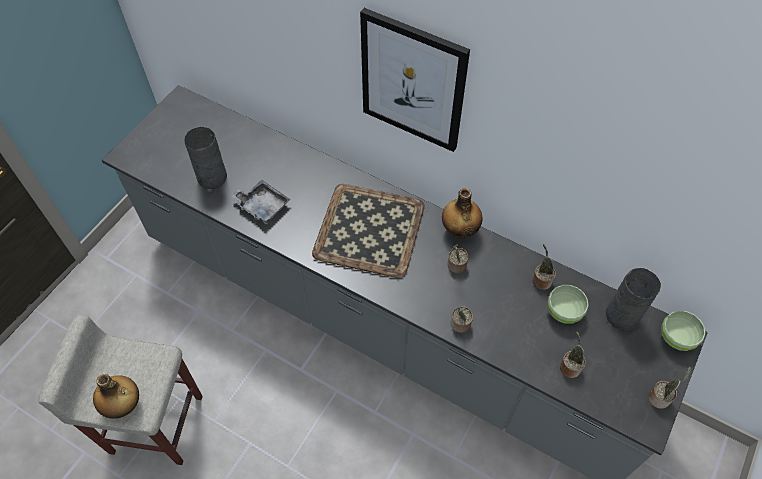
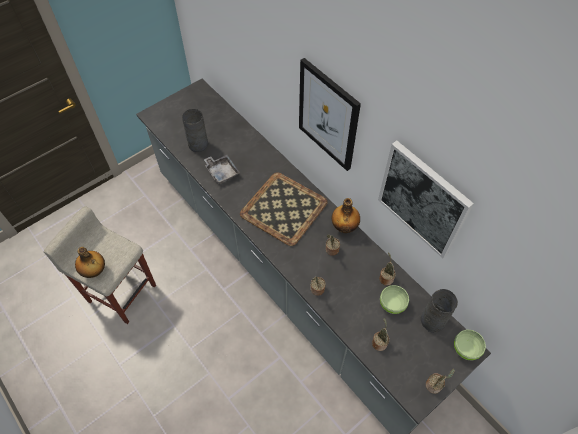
camera: 20 degrees right, 0 degrees up
(585, 157) = (423, 199): none -> picture

